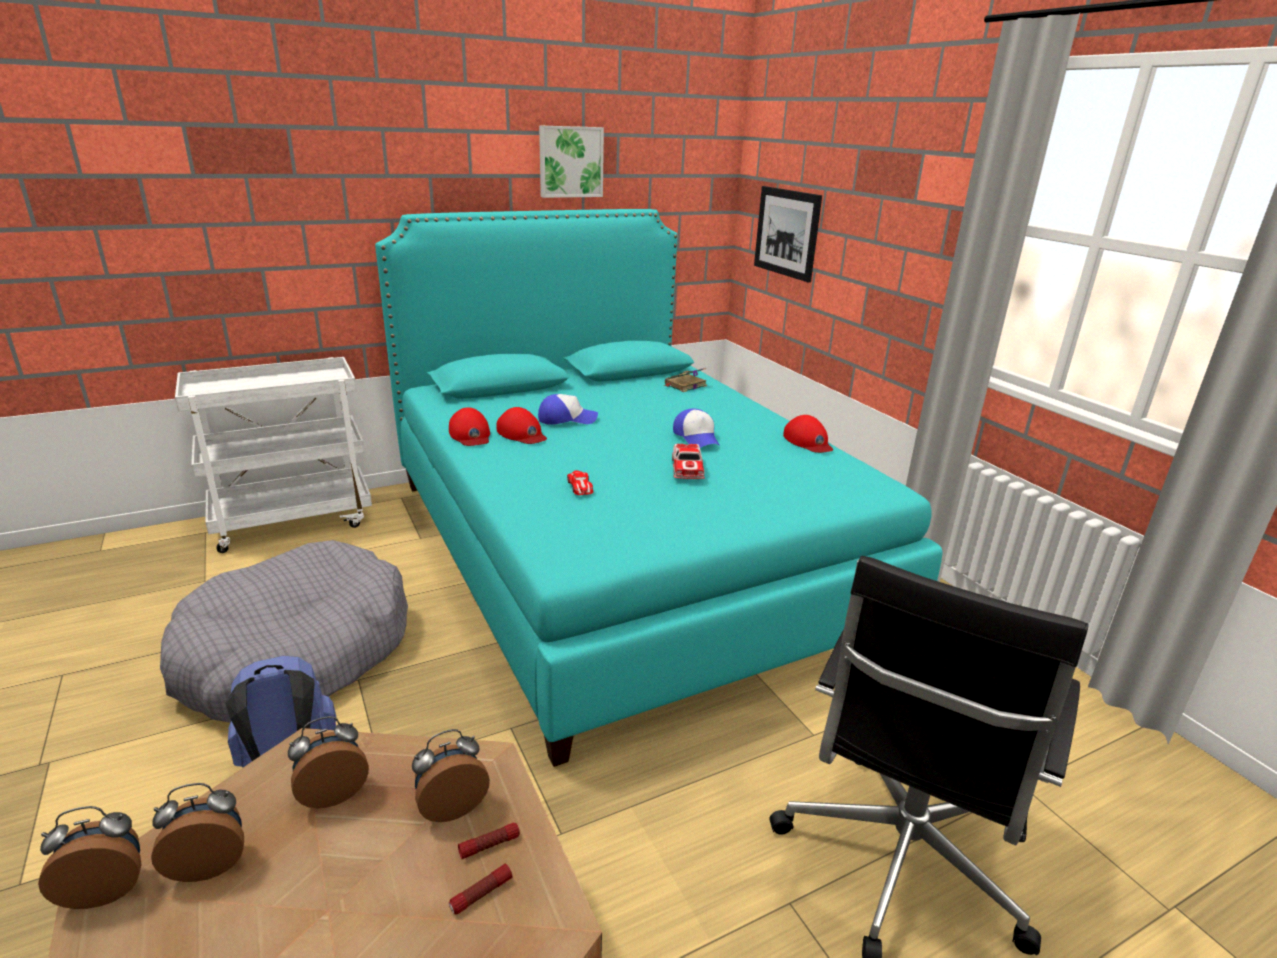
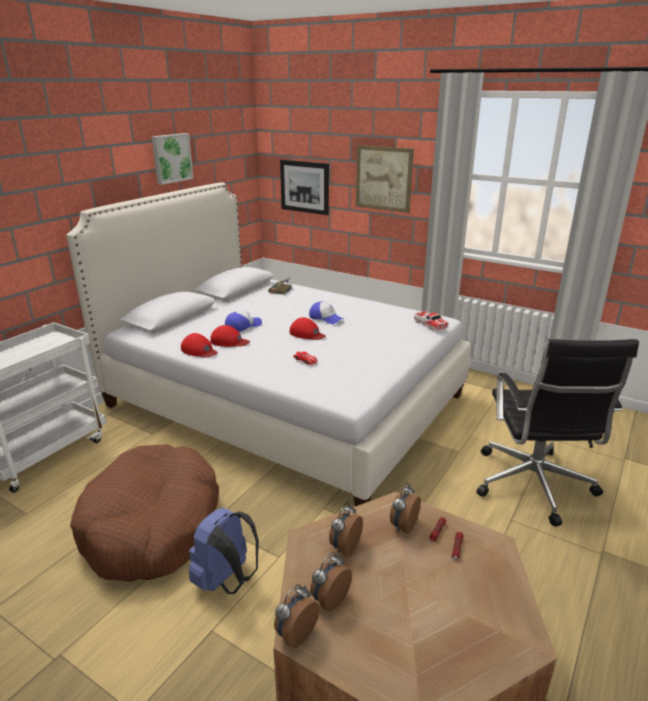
camera: 30 degrees left, 0 degrees up
(296, 653) = (152, 525): grey dog bed -> brown dog bed
(621, 552) = (284, 400): turquoise bed -> white bed
(687, 468) = (343, 335): toy car -> toy car (430, 325)
(808, 441) = (380, 306): red cap -> red cap (307, 334)
(894, 226) = (383, 178): none -> picture

